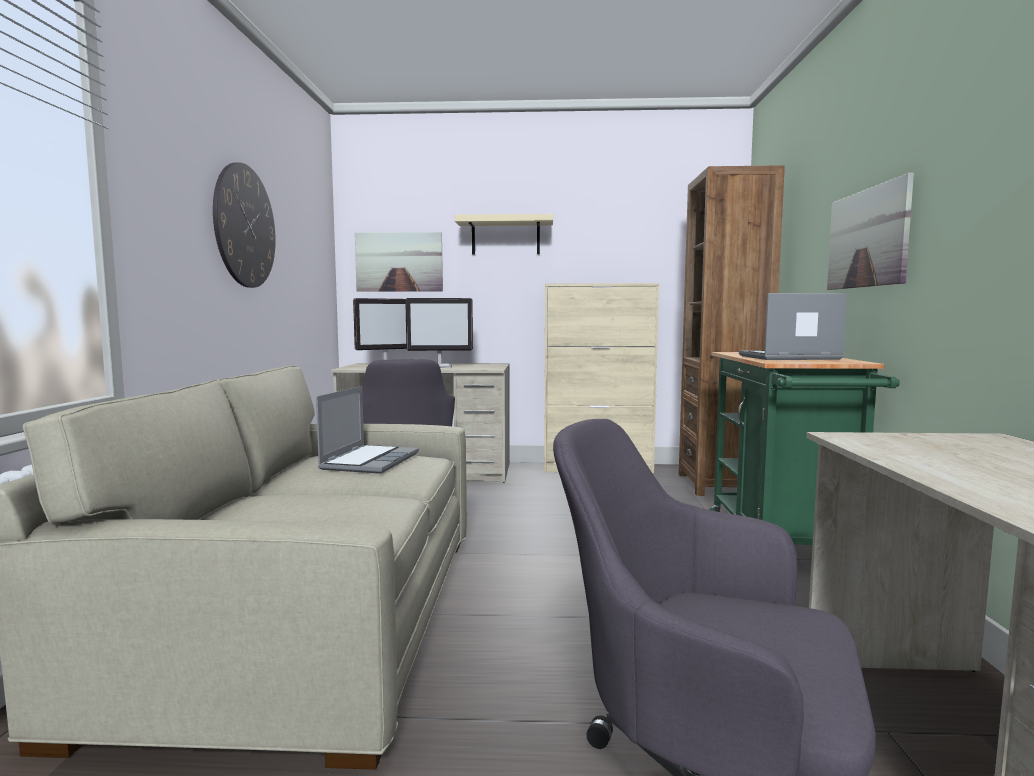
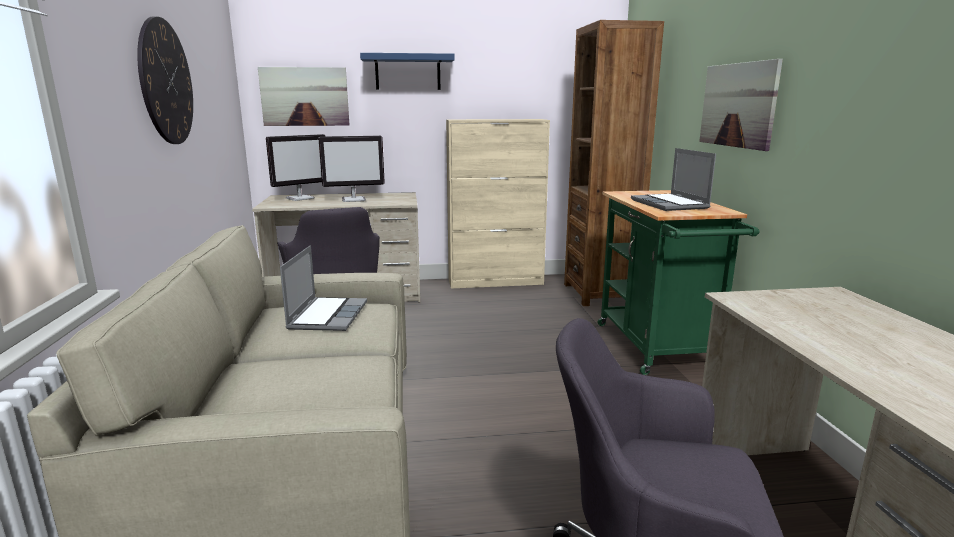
camera: 10 degrees left, 10 degrees up
(505, 236) = (408, 72): beige shelf -> blue shelf
(788, 358) = (670, 204): laptop -> laptop turned 90 degrees counterclockwise

